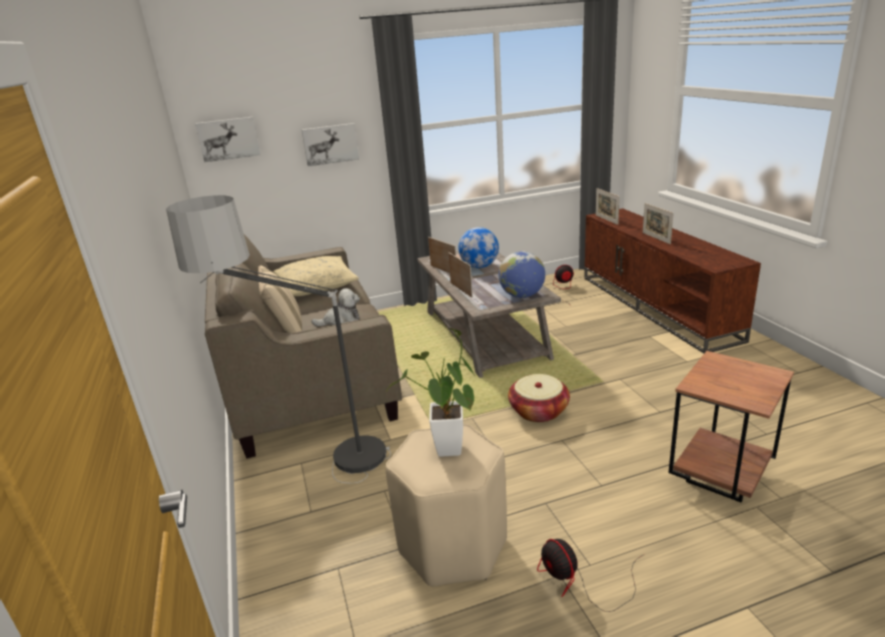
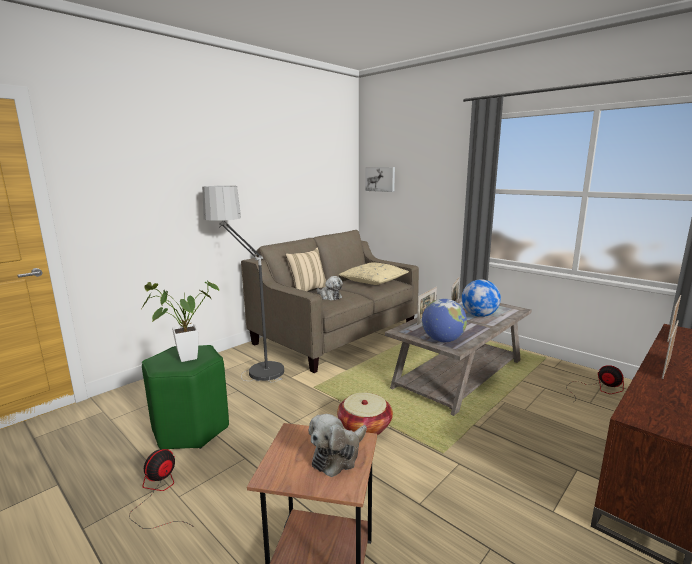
camera: 60 degrees right, 10 degrees down
(330, 144) = (435, 193): picture -> none
(452, 545) = (191, 428): beige stool -> green stool
(735, 371) = (338, 455): none -> plush toy

